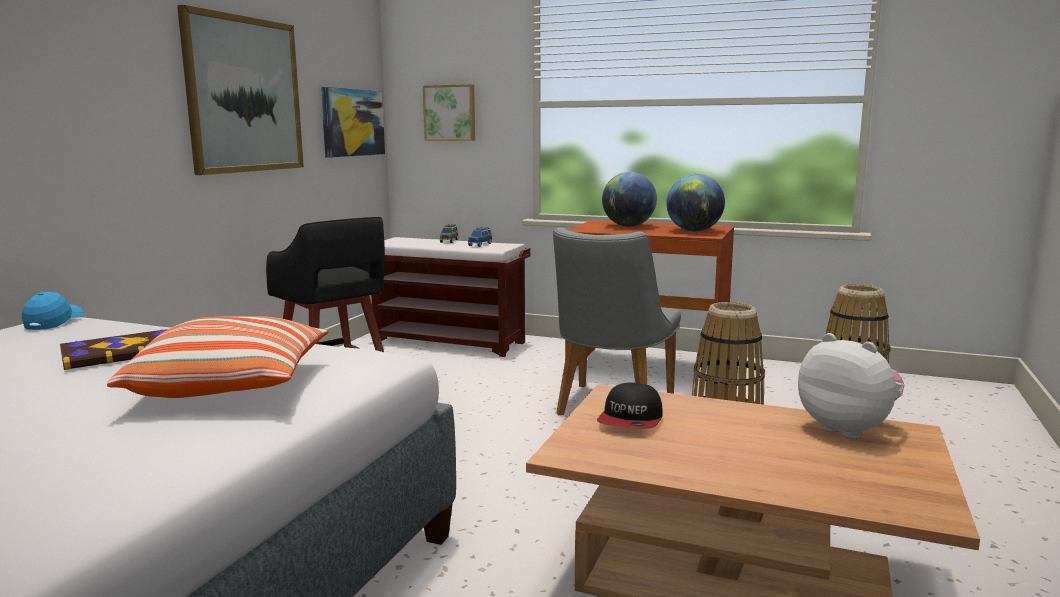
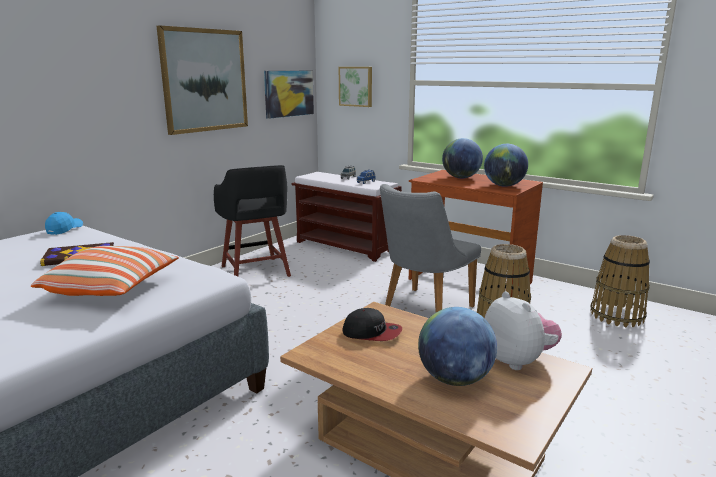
camera: 15 degrees right, 5 degrees up
(631, 420) = (372, 333): cap -> cap turned 105 degrees counterclockwise
(791, 459) = (454, 379): none -> globe

